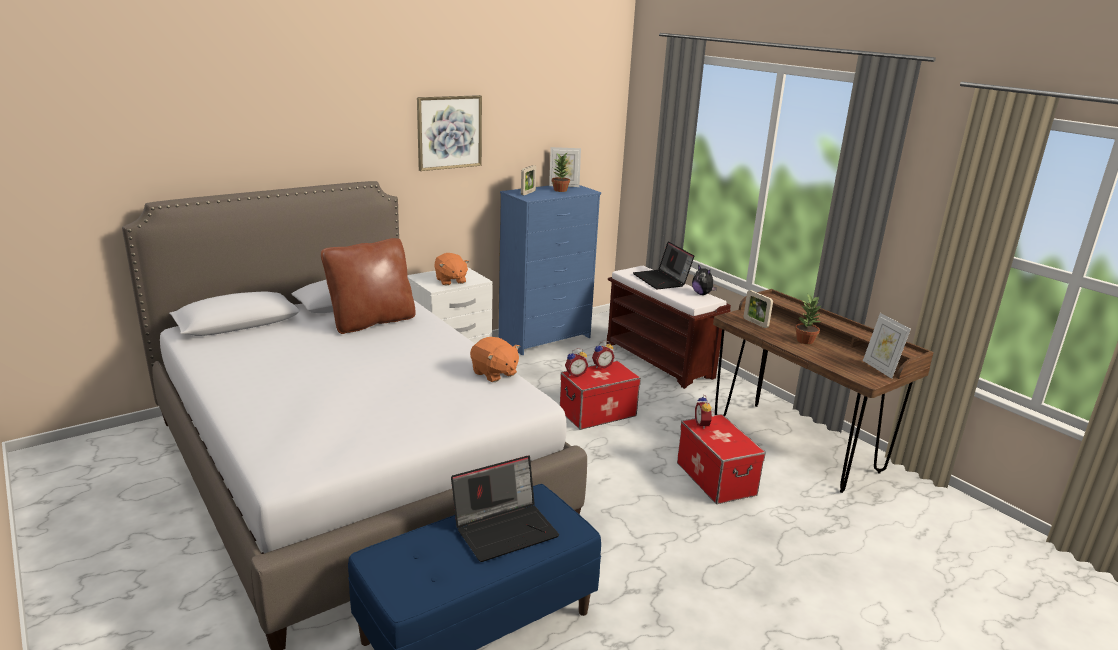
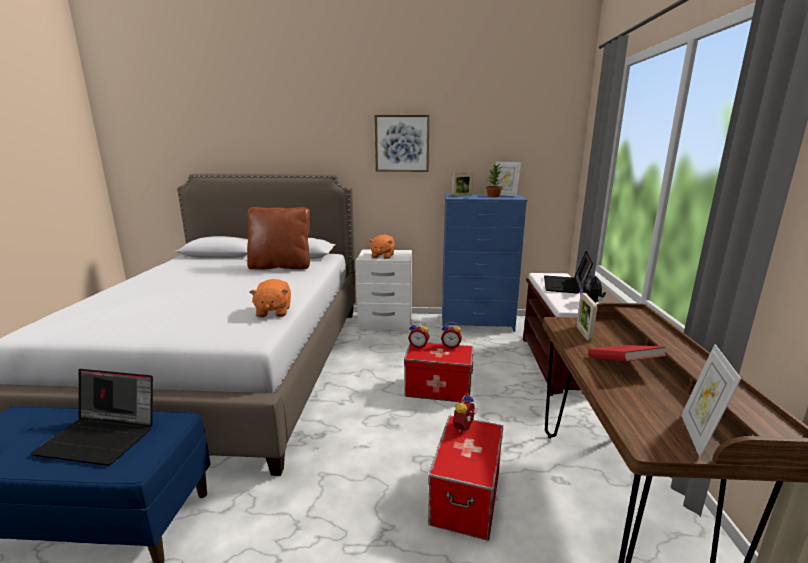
camera: 40 degrees right, 5 degrees down
(805, 340) = (622, 366): potted plant -> red book

